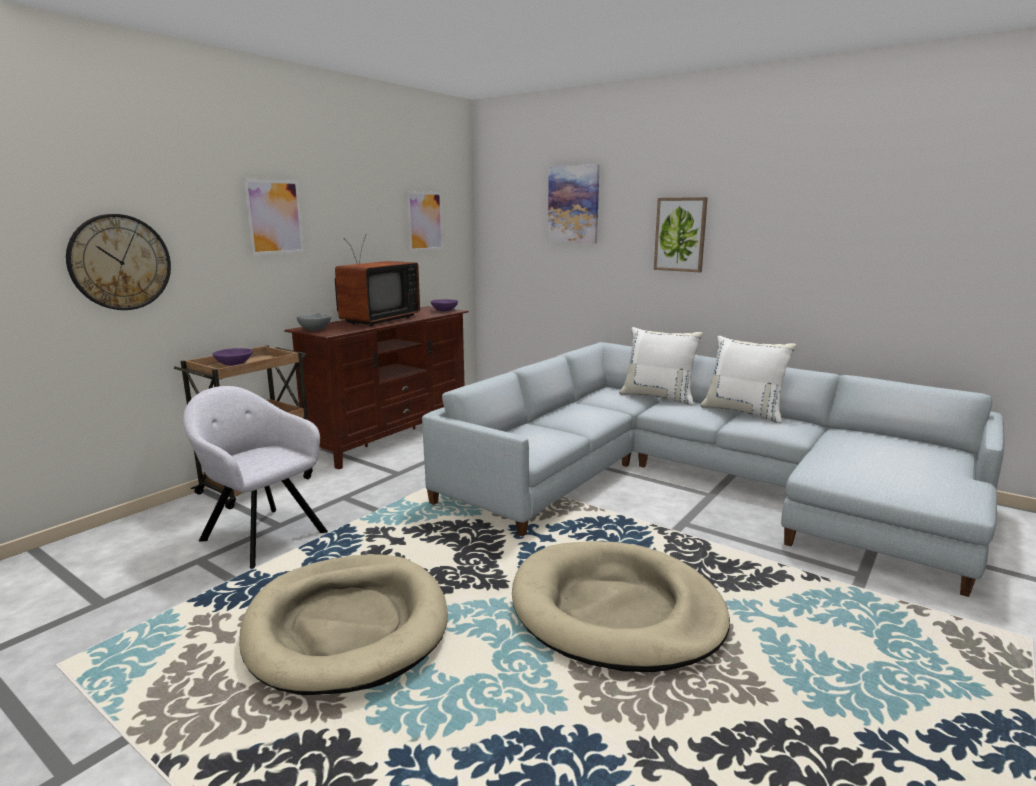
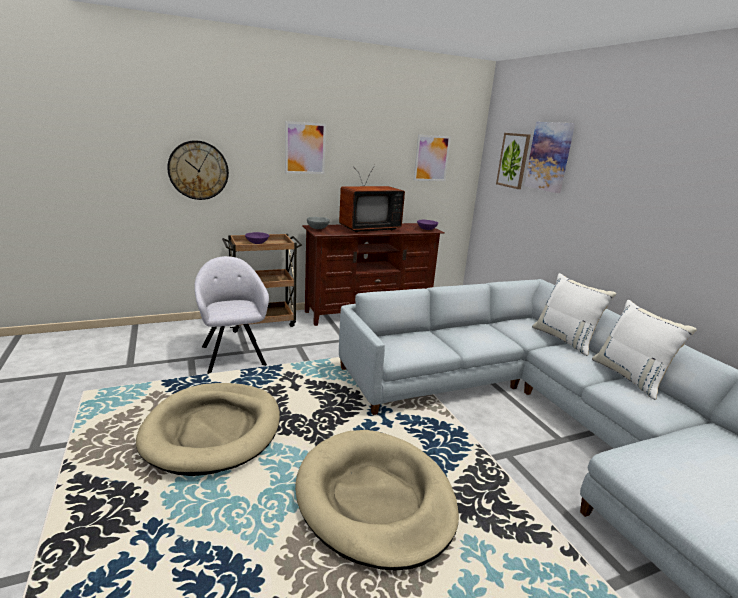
camera: 30 degrees right, 5 degrees up
(680, 234) = (628, 197): picture -> picture (513, 160)

